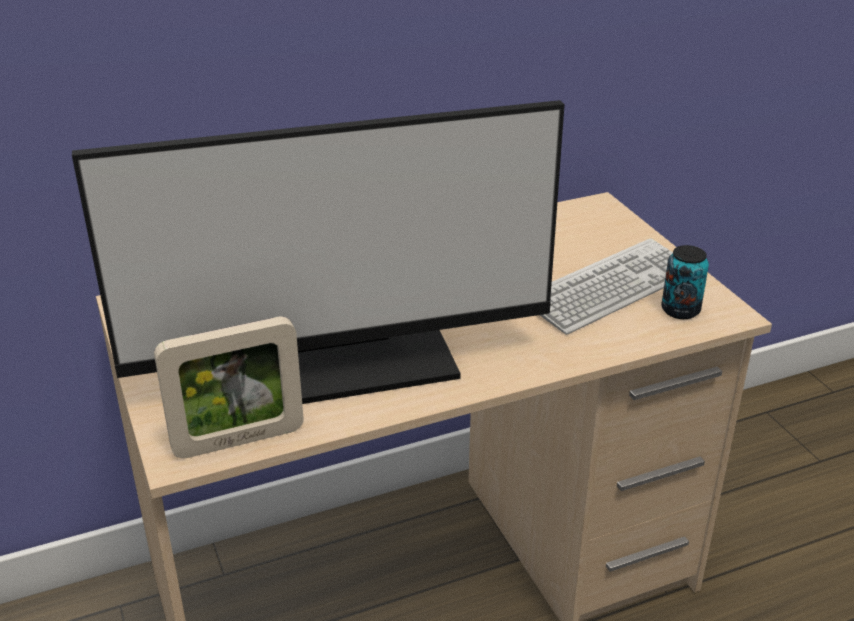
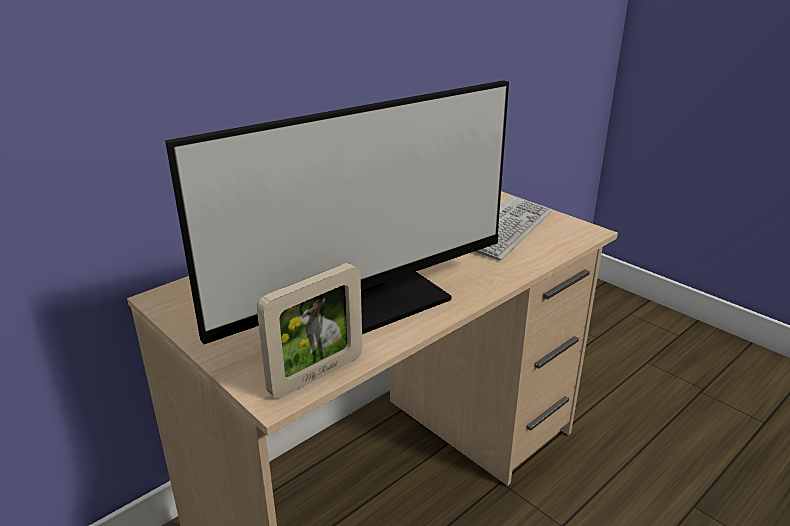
camera: 20 degrees left, 5 degrees down
(680, 310) = (559, 234): can -> none

